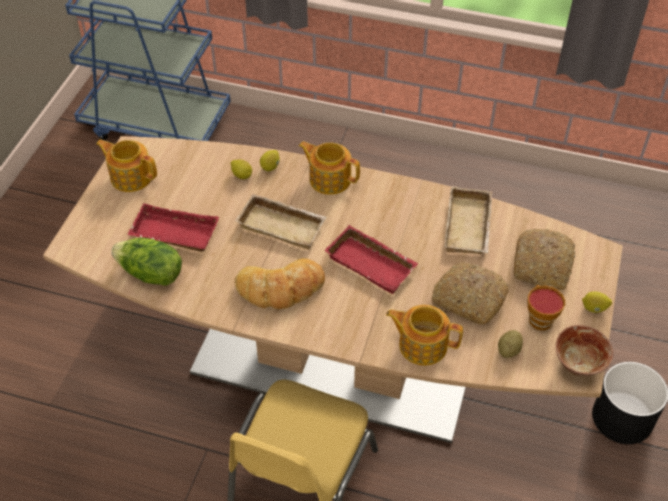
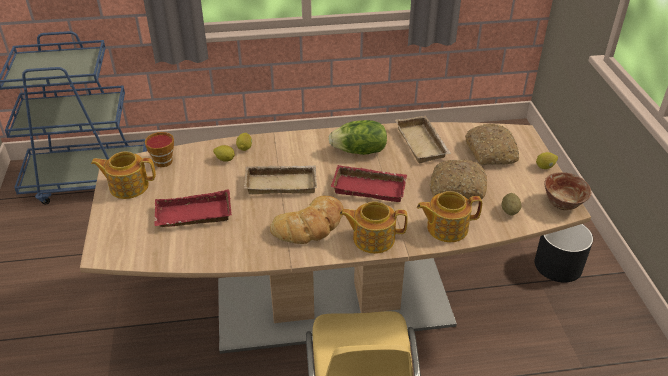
camera: 25 degrees left, 10 degrees down
(150, 274) = (192, 250): lettuce -> lettuce (359, 151)
(329, 179) = (297, 143): teapot -> teapot (372, 238)
(539, 318) = (514, 184): cup -> cup (162, 160)

